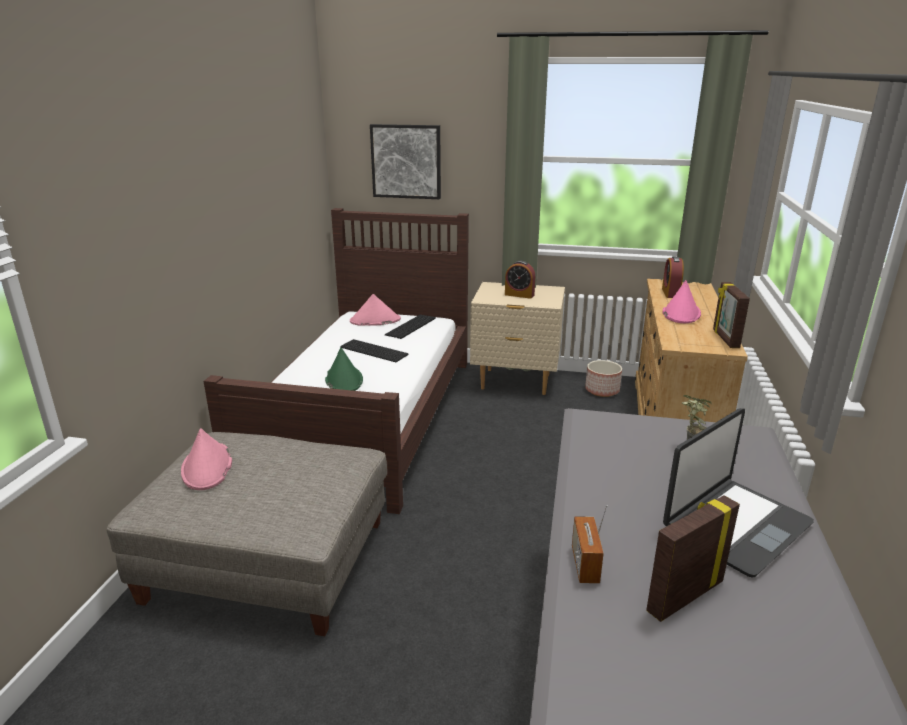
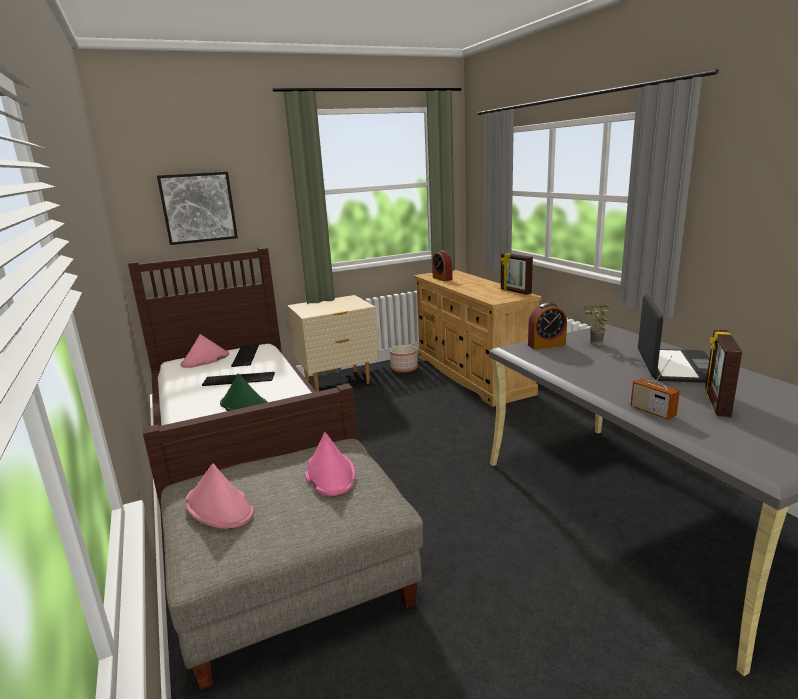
camera: 35 degrees left, 5 degrees down
(519, 295) = (331, 306): alarm clock -> alarm clock (546, 345)
(681, 313) = (468, 286): pink hat -> pink hat (329, 474)

